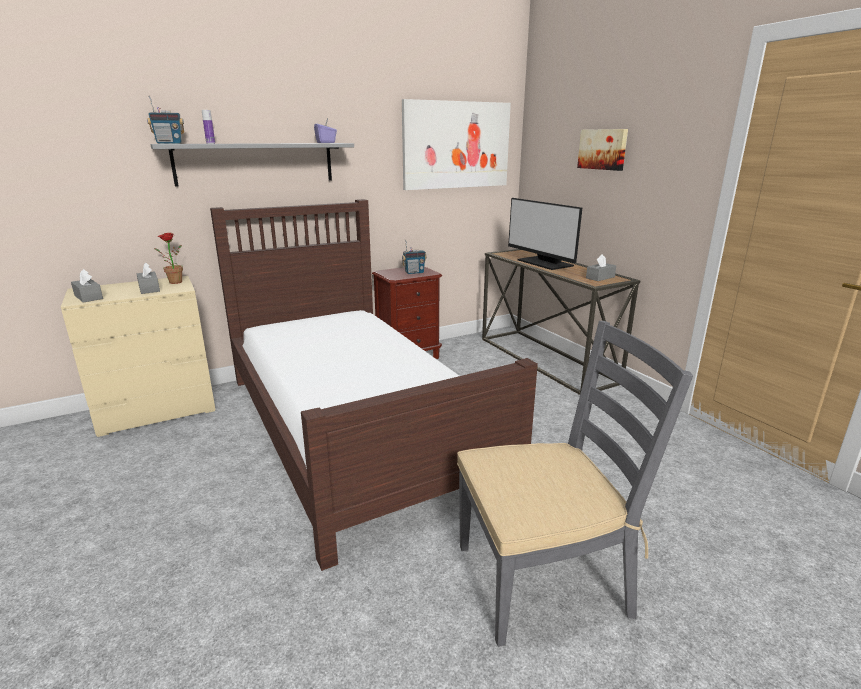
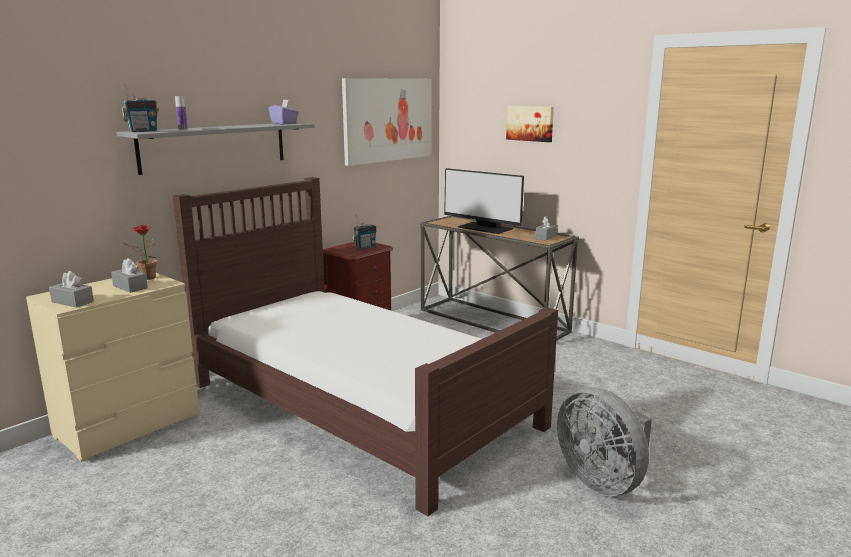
camera: 20 degrees left, 5 degrees down
(543, 578) = (603, 481): grey chair -> grey fan

